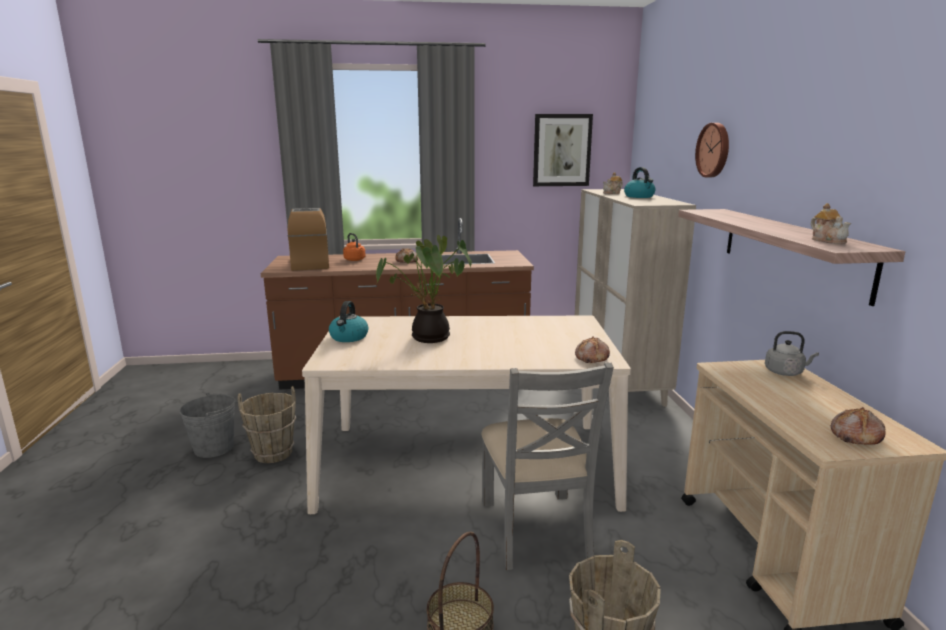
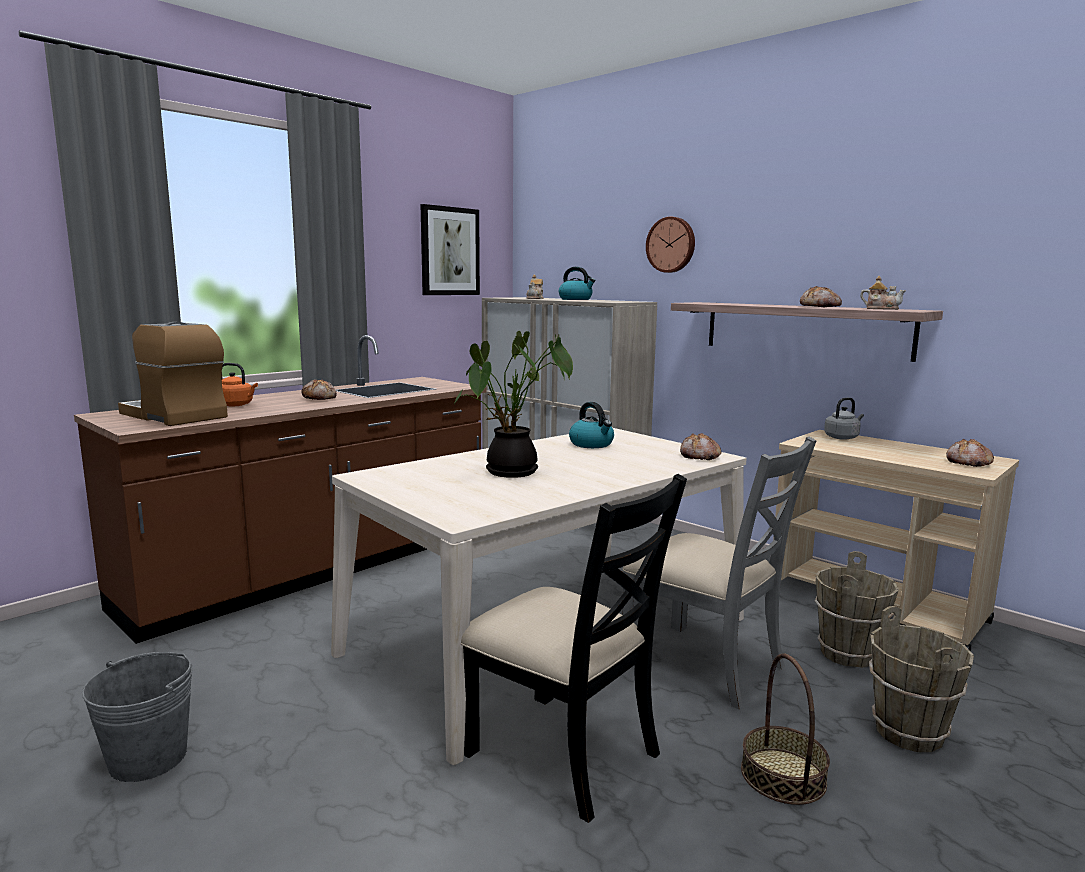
camera: 40 degrees left, 5 degrees down
(273, 454) = (275, 723): brown bucket -> brown bucket (848, 654)
(349, 337) = (413, 491): kettle -> kettle (592, 444)
(364, 536) = (563, 752): none -> black chair
(784, 230) = (820, 307): none -> bread

